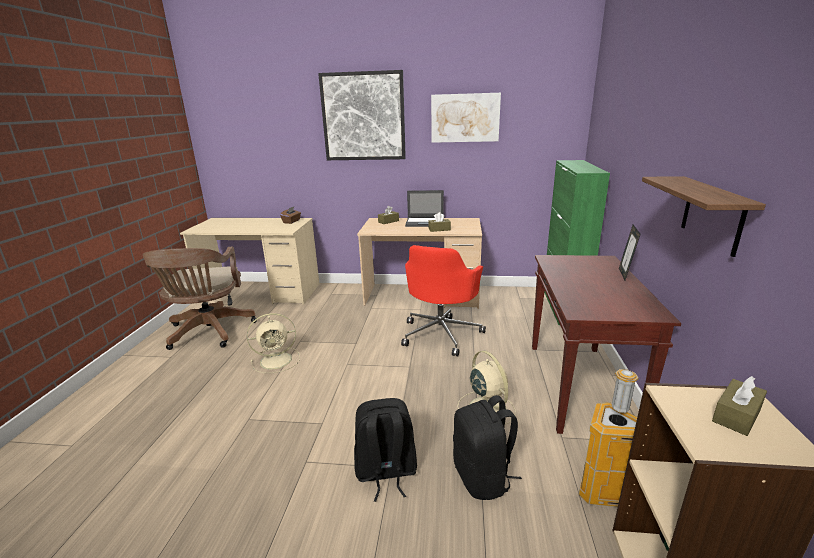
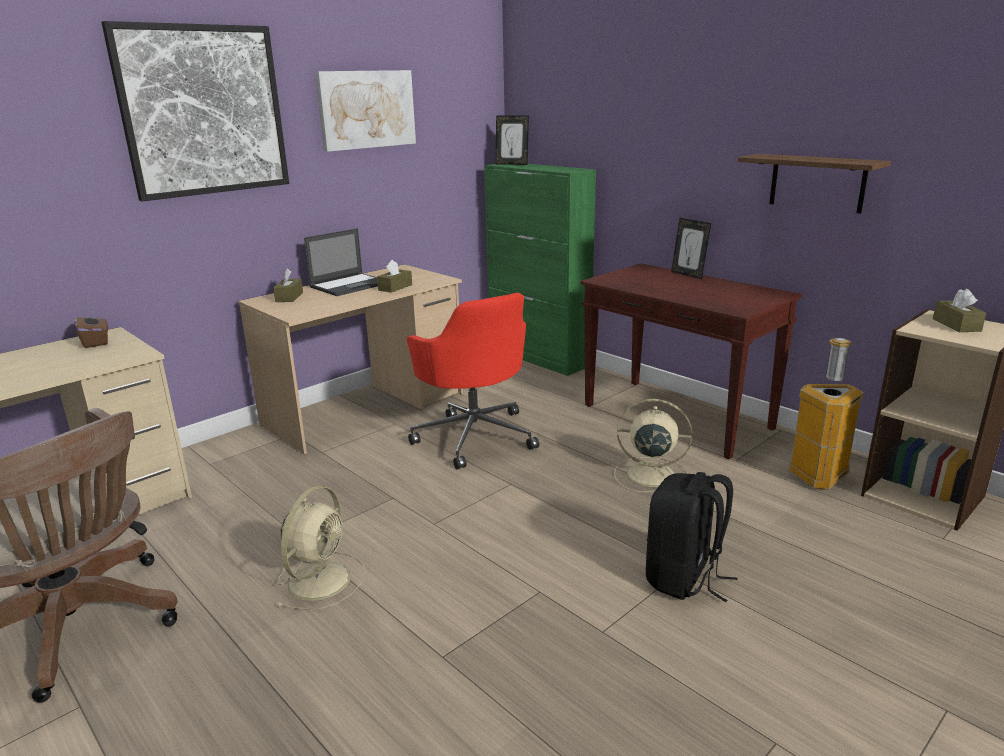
camera: 50 degrees left, 0 degrees up
(483, 477) = (748, 524): black backpack -> none
(575, 161) = (512, 164): none -> picture frame

